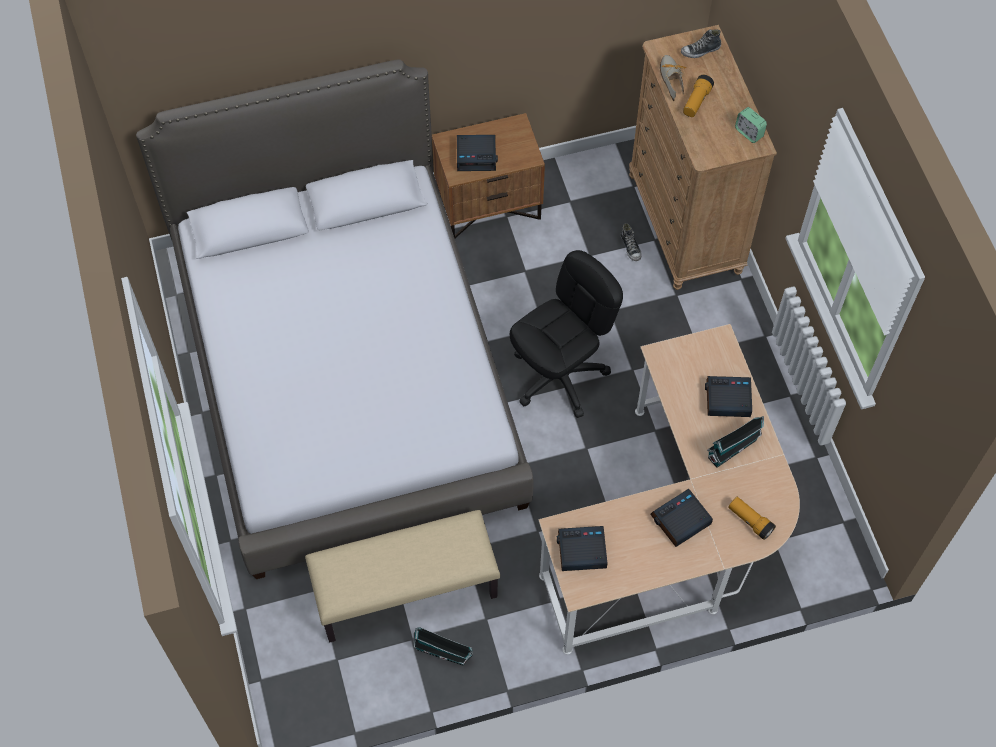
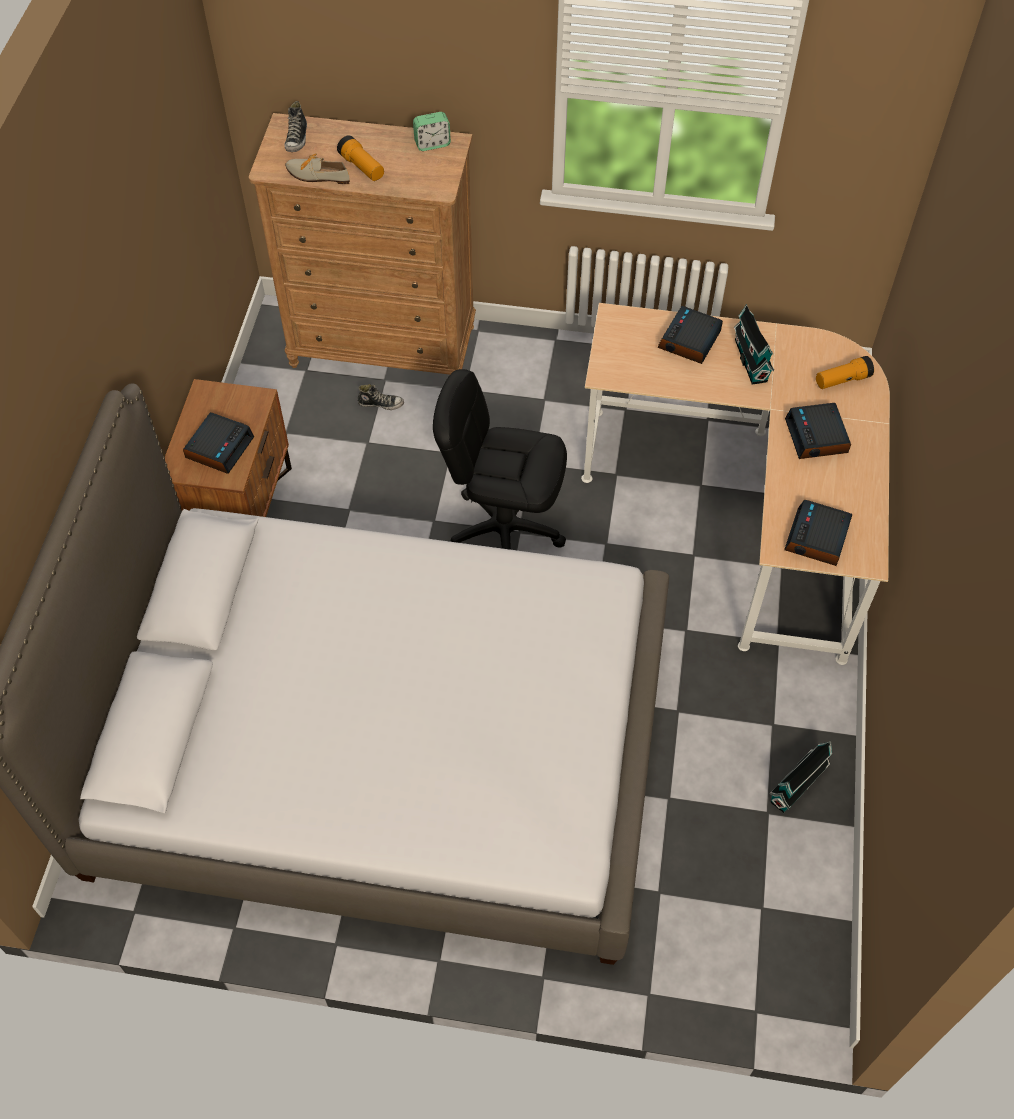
camera: 65 degrees left, 5 degrees down
(406, 589) = (700, 793): beige bench -> none
(560, 376) = (503, 531): black office chair -> black office chair turned 60 degrees counterclockwise

